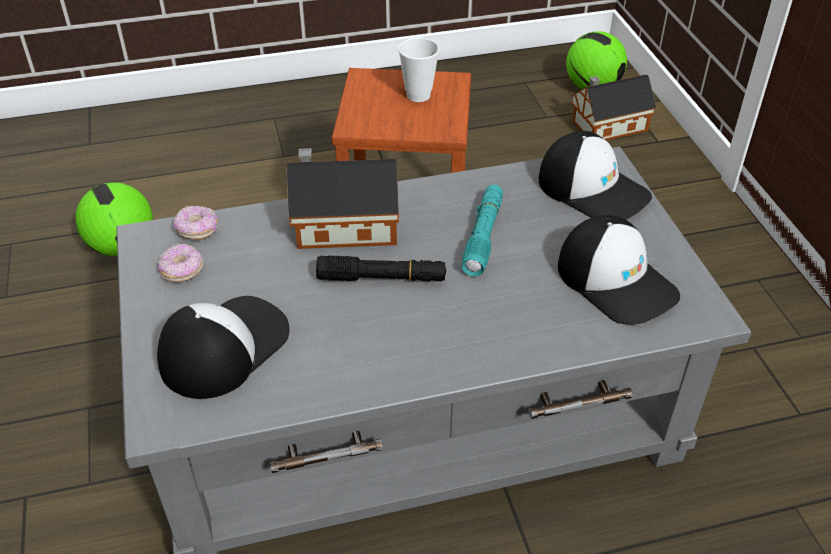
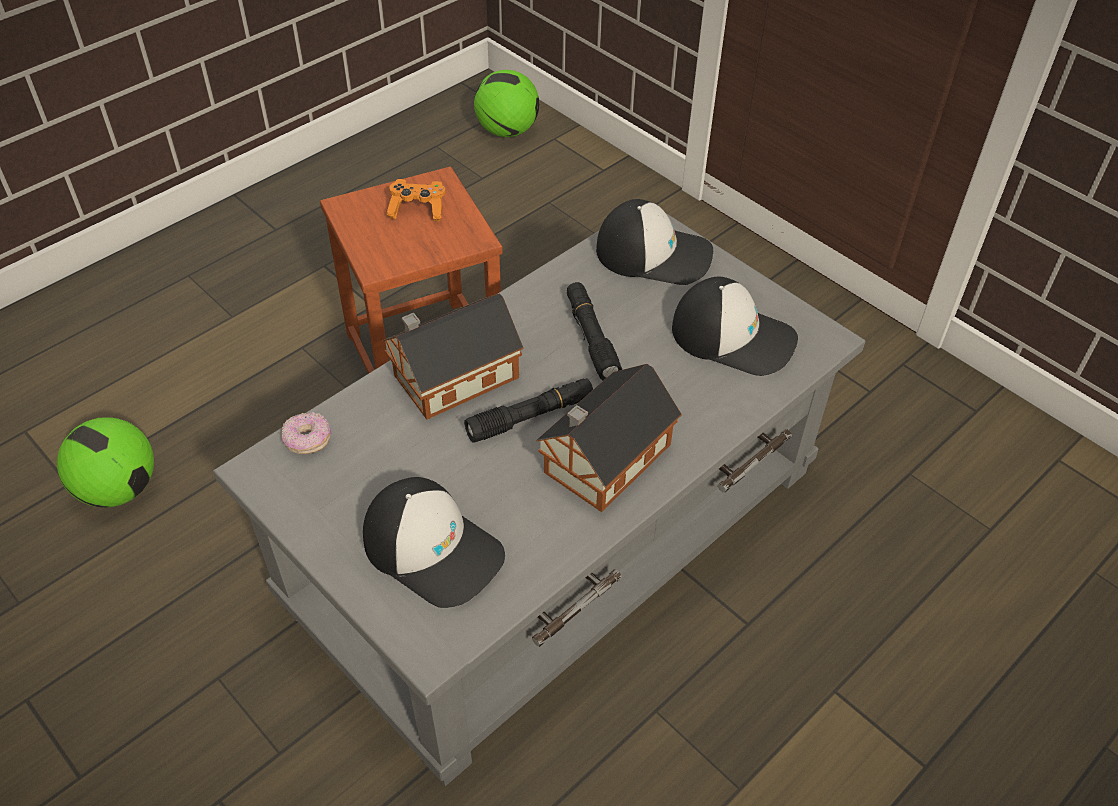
camera: 30 degrees left, 5 degrees up
(182, 271) = (328, 490): donut -> none
(223, 347) = (433, 548): cap -> cap turned 120 degrees clockwise
(418, 95) = (417, 209): cup -> orange game controller
(483, 236) = (591, 338): turquoise flashlight -> black flashlight
(606, 126) = (546, 169): toy house -> toy house (603, 461)

